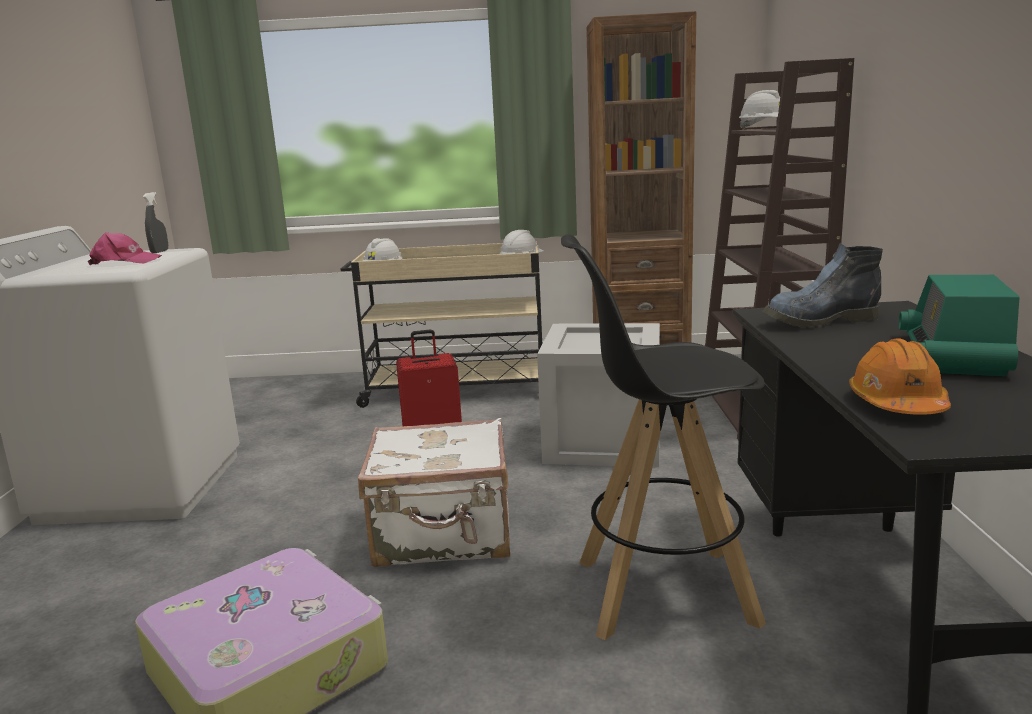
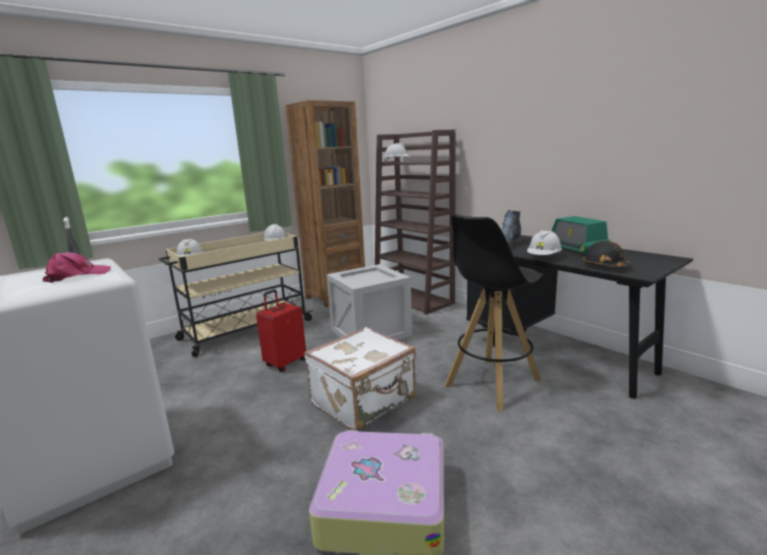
camera: 40 degrees left, 0 degrees up
(821, 358) = (544, 257): none -> white hard hat
(897, 404) = (605, 266): orange hard hat -> black hard hat

